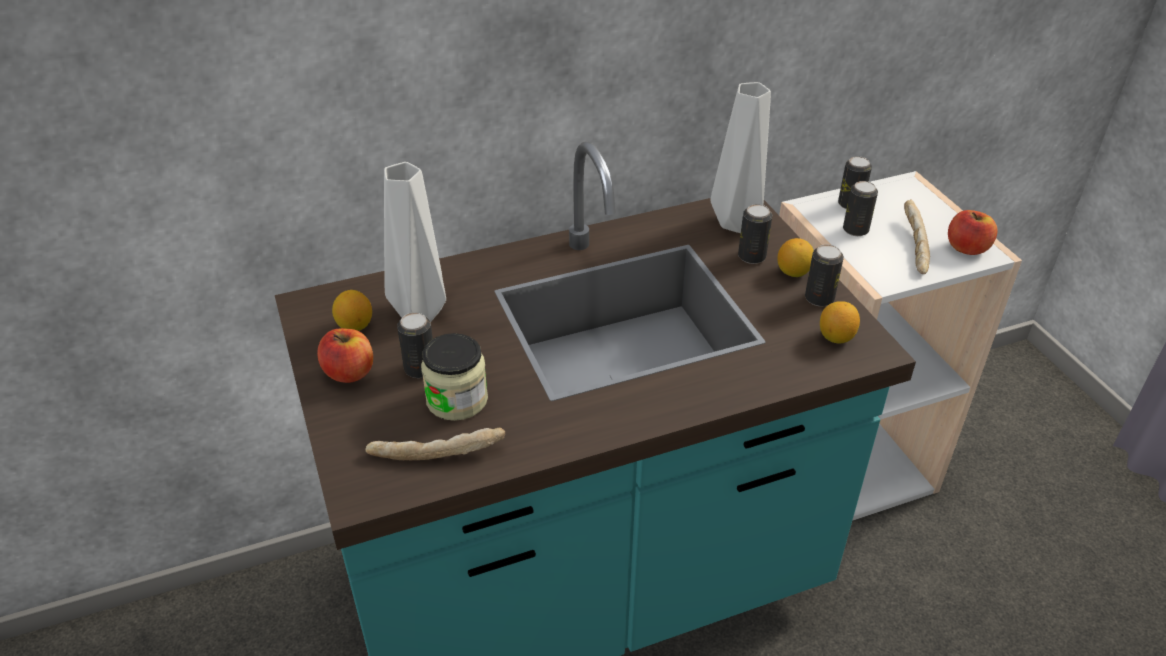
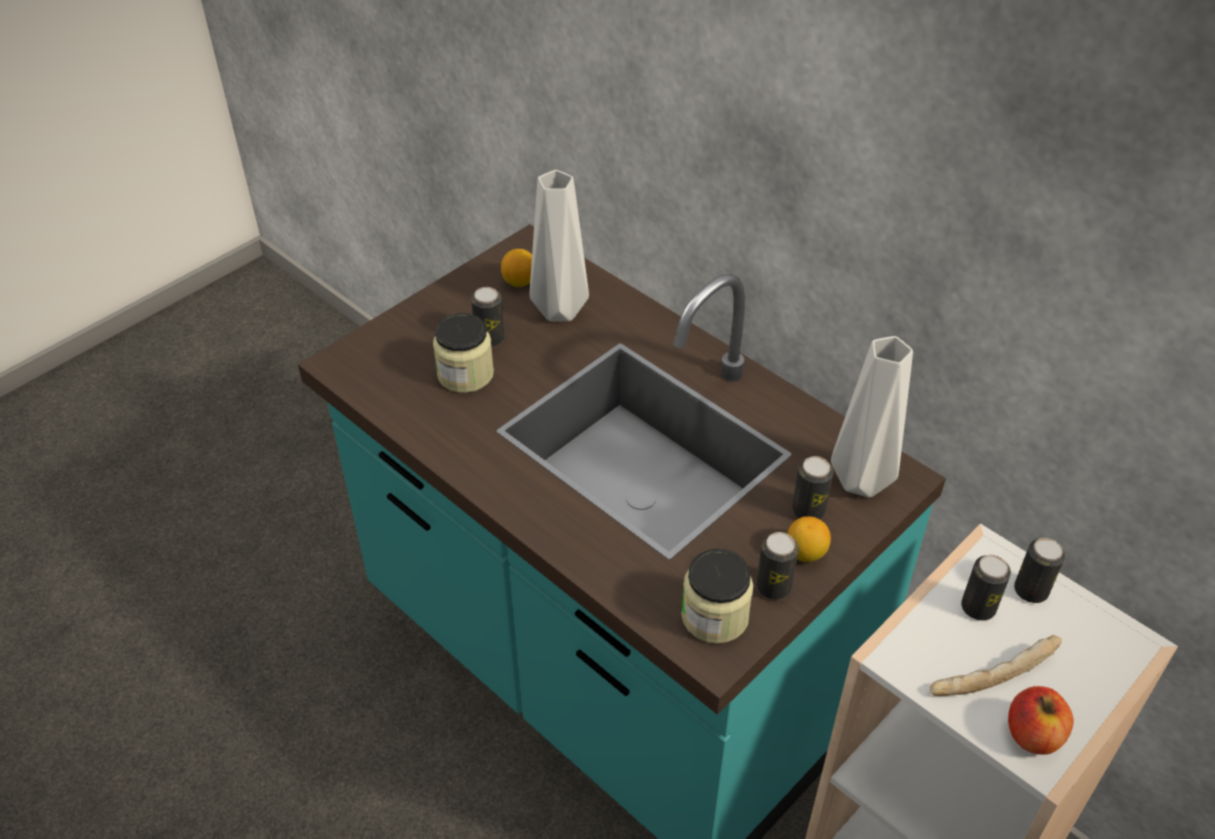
camera: 65 degrees right, 5 degrees up
(349, 372) = (463, 302): apple -> none
(436, 451) = (401, 385): bread -> none
(836, 337) = (715, 616): lemon -> jar

